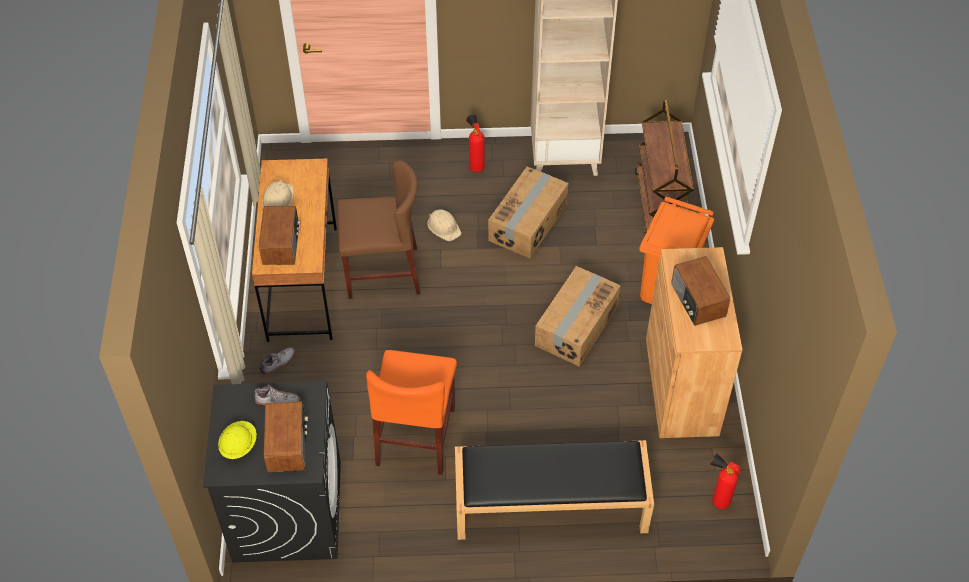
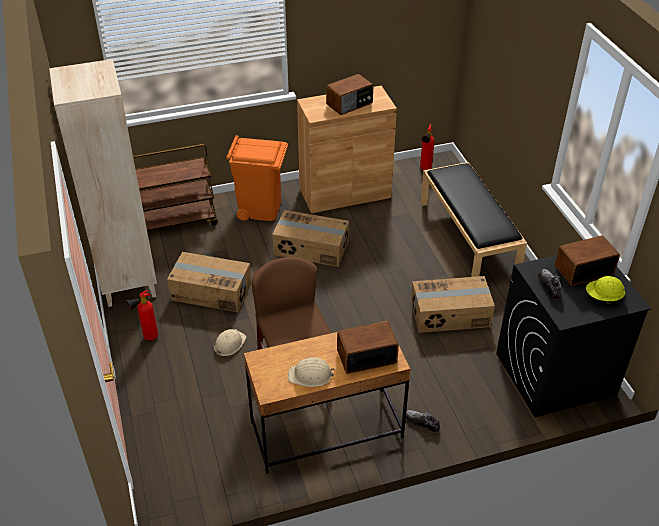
camera: 105 degrees left, 10 degrees down
(416, 436) = (450, 315): orange chair -> cardboard box

